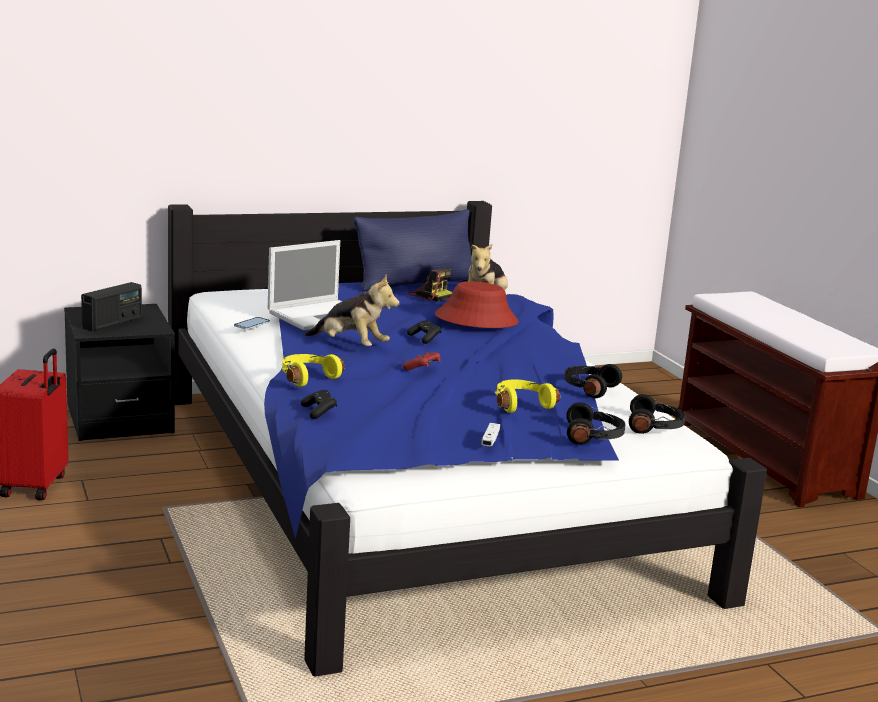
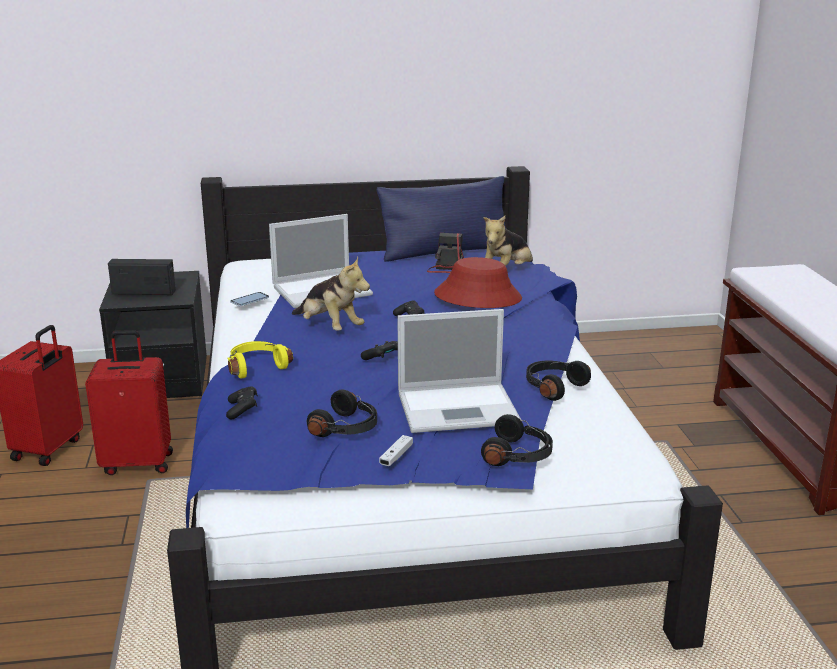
camera: 15 degrees right, 5 degrees up
(113, 323) = (144, 292): radio -> radio turned 135 degrees counterclockwise
(142, 494) = (138, 463): none -> red suitcase
(422, 368) = (382, 358): red game controller -> black game controller
(429, 295) = (447, 267): camera -> camera turned 135 degrees counterclockwise
(520, 404) = (460, 408): yellow headphones -> laptop
(655, 427) = (606, 440): black headphones -> black headphones (347, 428)

